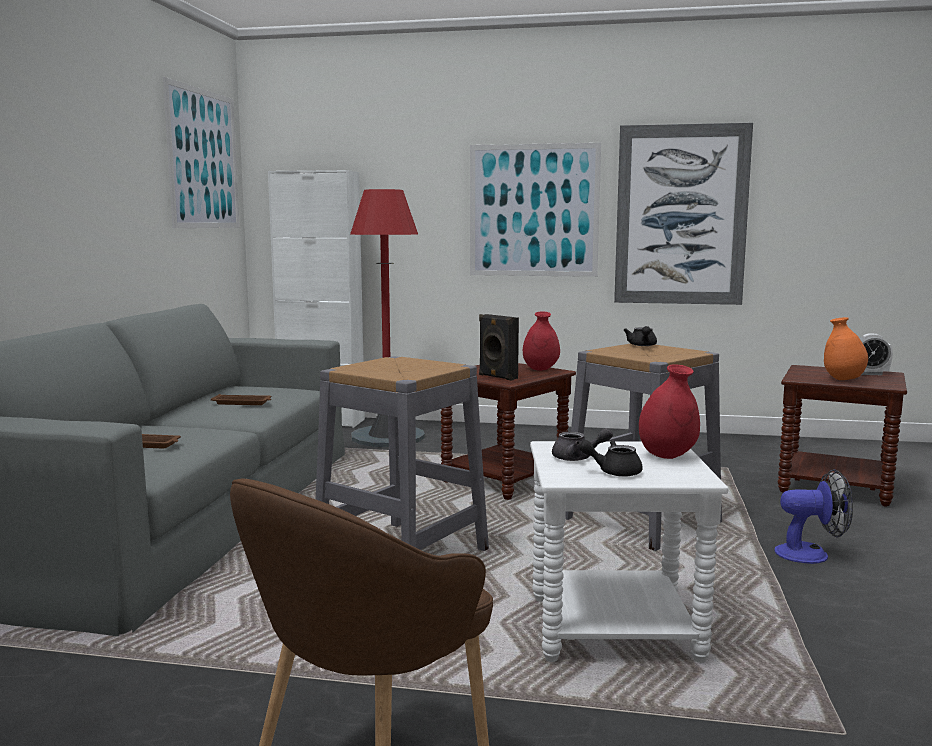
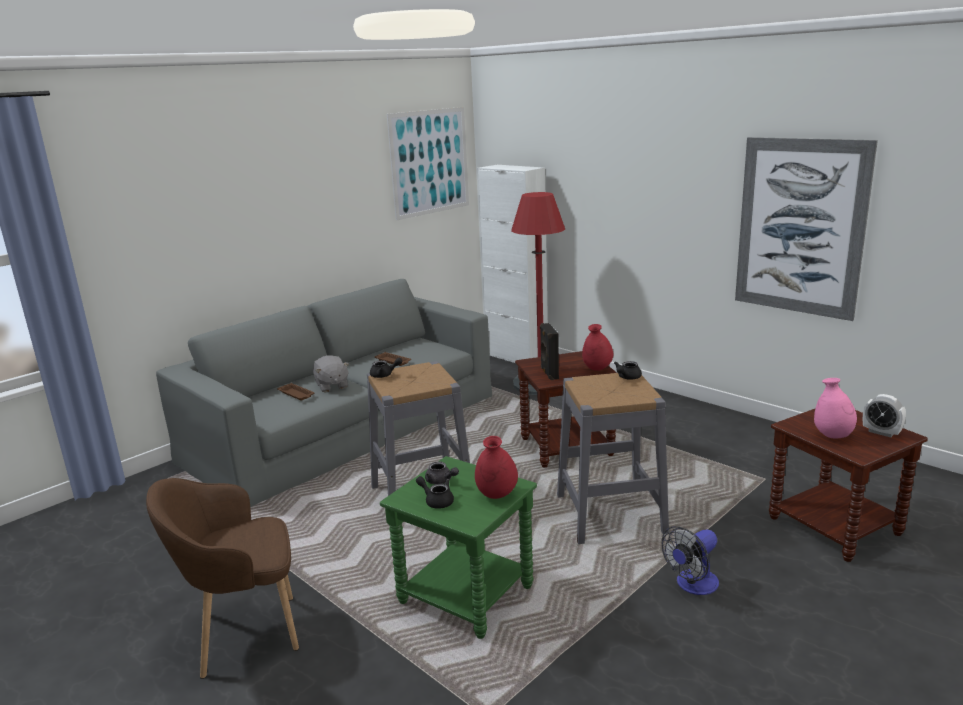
camera: 35 degrees right, 10 degrees up
(186, 432) = (331, 386): none -> grey plush toy
(353, 368) = (384, 375): none -> black teapot
(533, 210) = (673, 210): picture -> none
(614, 628) = (467, 594): white side table -> green side table
(811, 554) = (692, 585): fan -> fan turned 105 degrees clockwise
(843, 379) = (832, 436): orange vase -> pink vase

